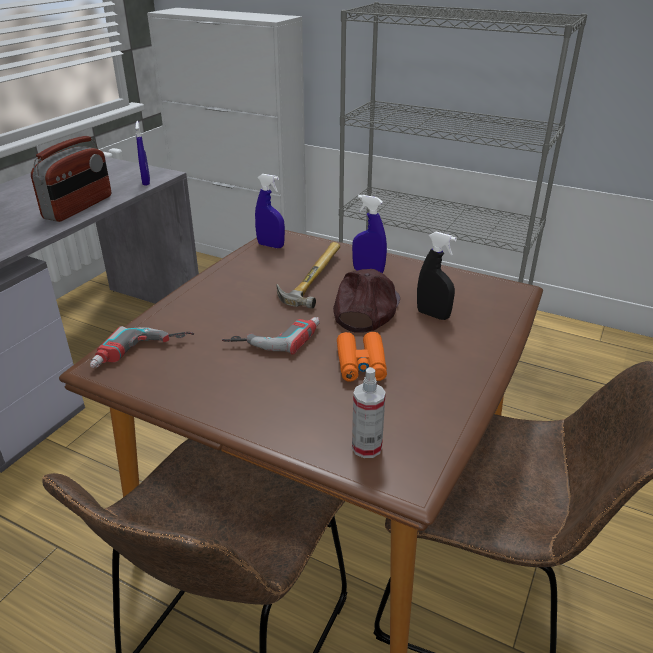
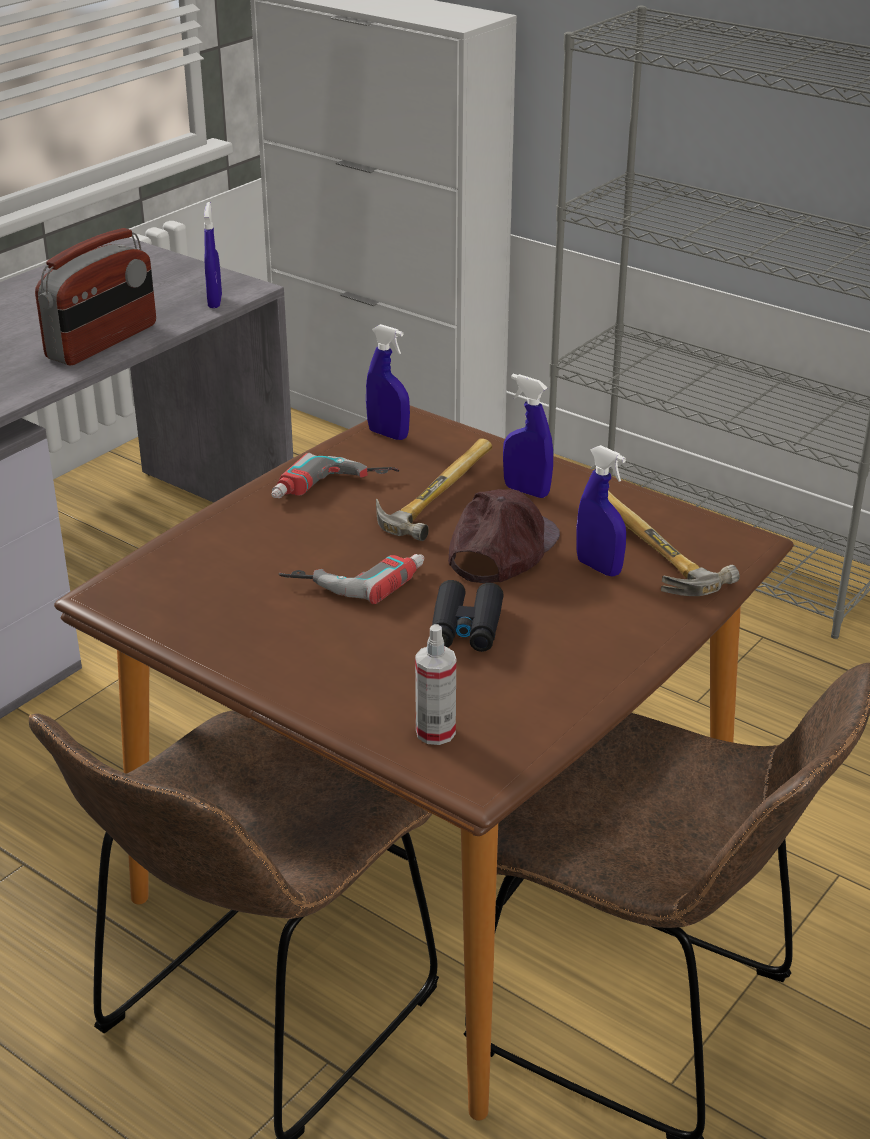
camera: 10 degrees right, 0 degrees up
(143, 355) = (168, 584): power drill -> power drill (333, 490)
(361, 364) = (466, 627): orange binoculars -> black binoculars
(433, 315) = (599, 567): black spray bottle -> blue spray bottle
(457, 302) = (645, 552): none -> hammer

